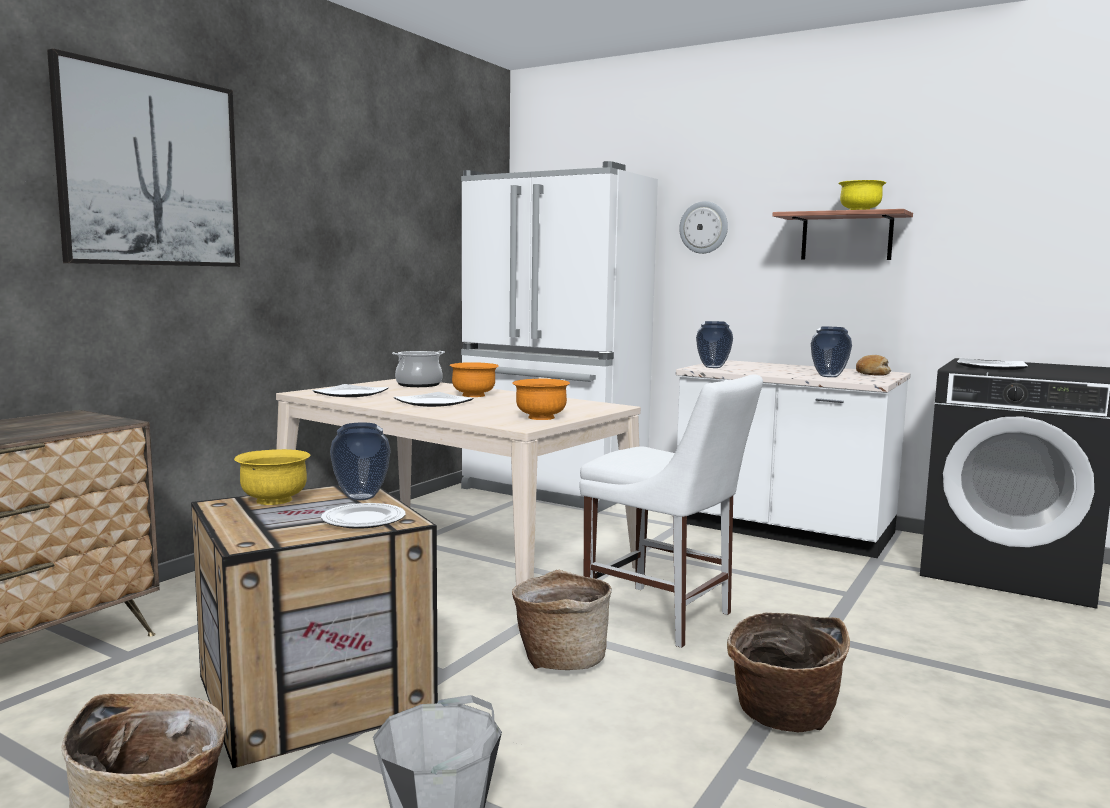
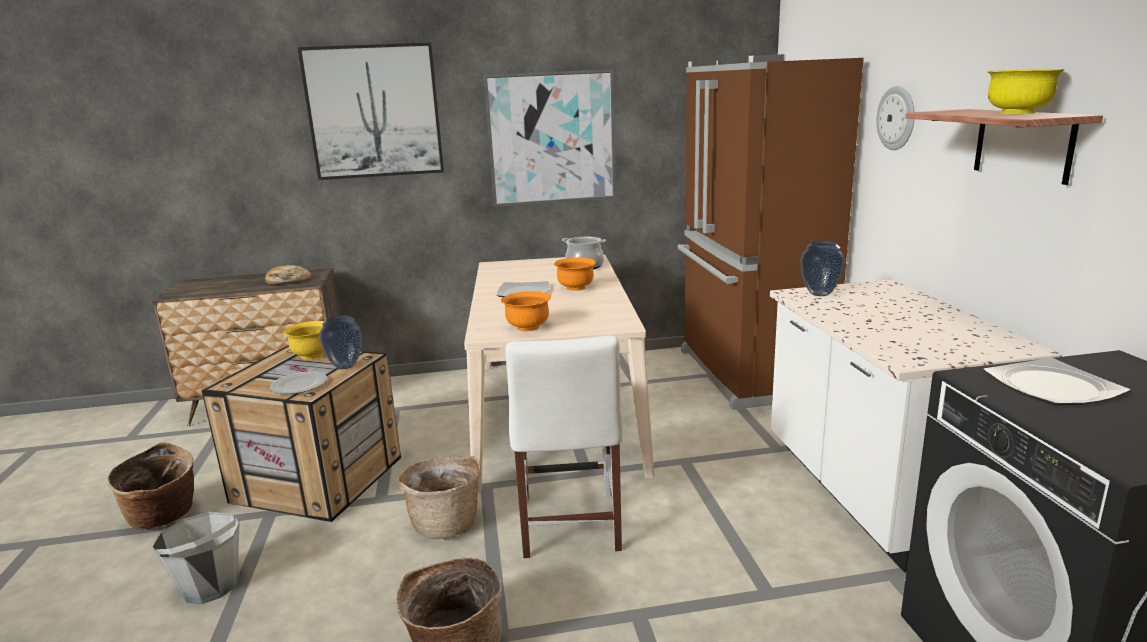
camera: 50 degrees right, 10 degrees up
(346, 236) = (551, 138): none -> picture
(352, 394) = (512, 271): plate -> none
(552, 490) = (748, 374): white fridge -> brown fridge
(828, 376) = (892, 337): vase -> none
(873, 373) = (982, 344): bread -> bread (288, 281)

